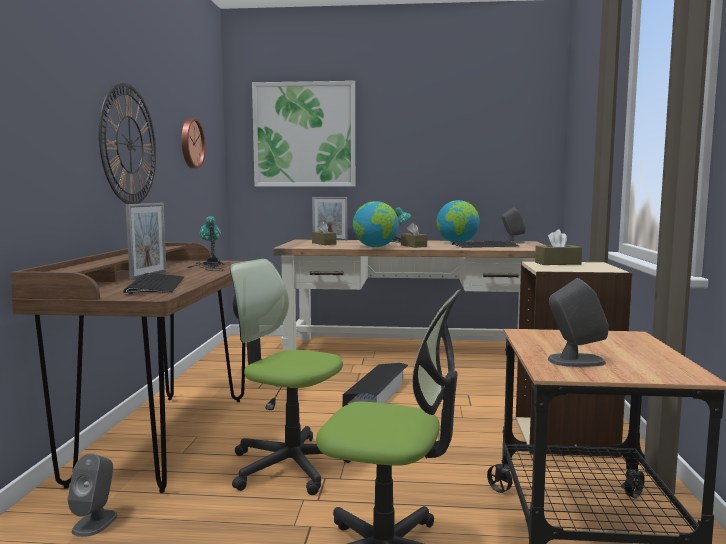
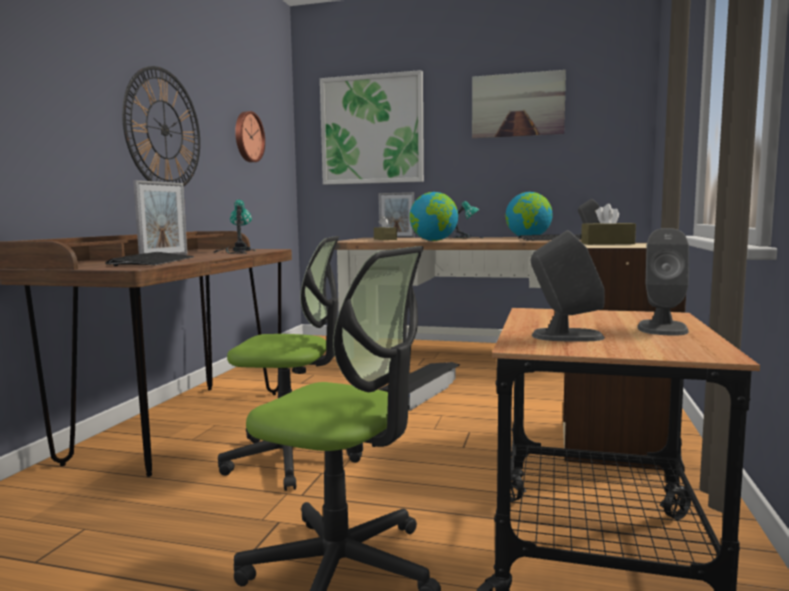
camera: 10 degrees right, 0 degrees up
(95, 522) = (67, 501): grey speaker -> grey speaker (662, 328)
(290, 466) = (291, 458): office chair -> office chair turned 150 degrees clockwise
(413, 246) = (476, 240): brown tissue box -> none
(444, 118) = (517, 105): none -> picture

